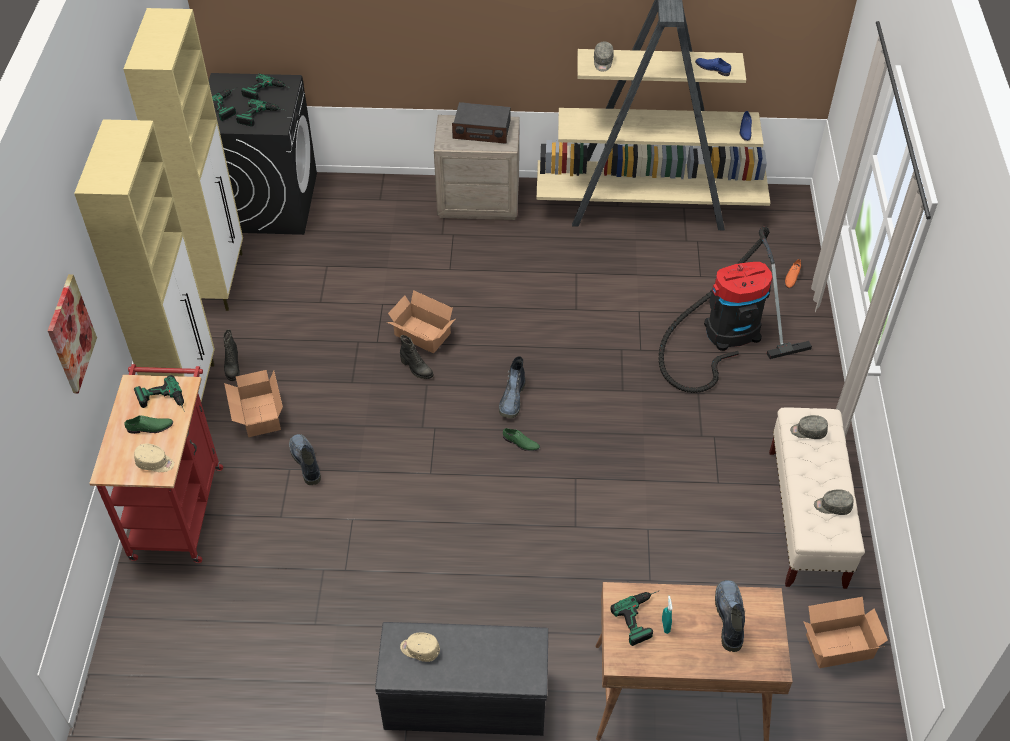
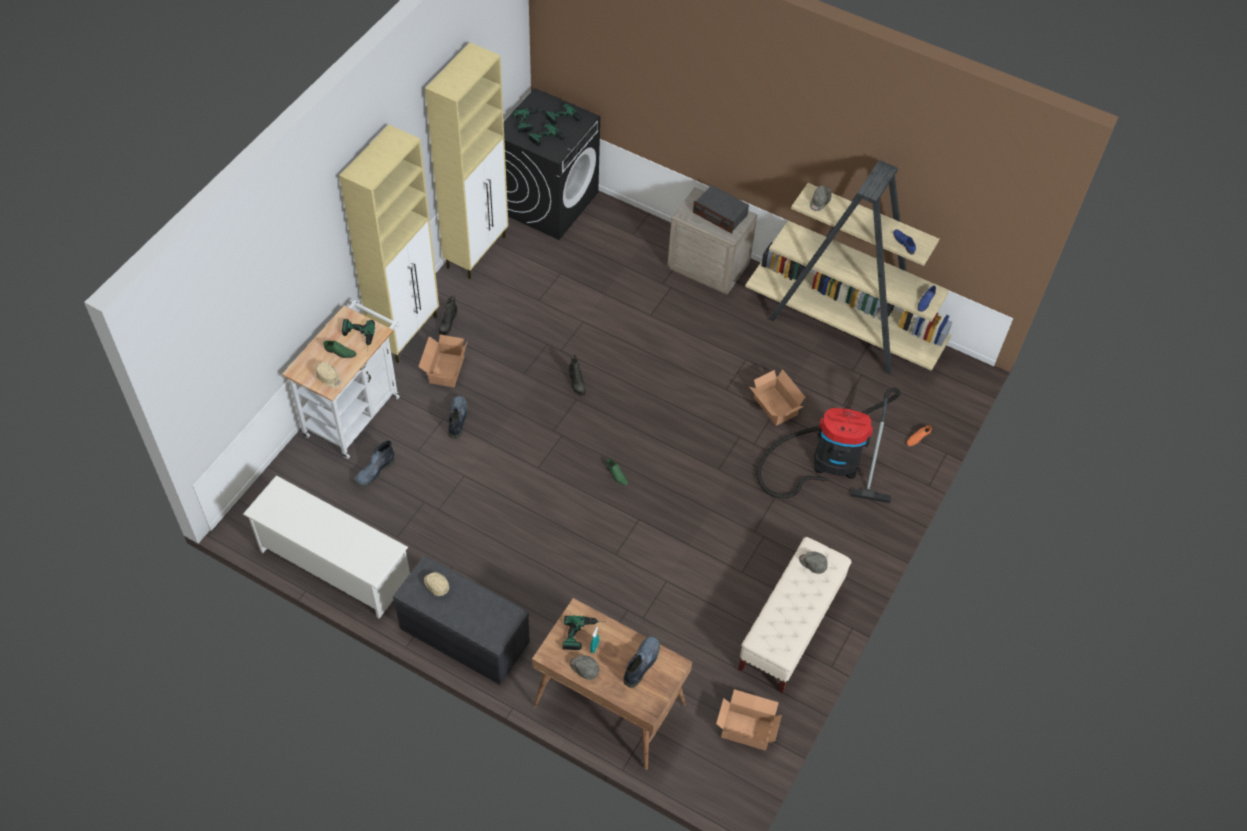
camera: 25 degrees right, 5 degrees up
(70, 334) = (303, 269): picture -> none
(178, 505) = (355, 411): red cart -> white cart
(257, 694) = (334, 565): none -> white shoe rack
(422, 336) = (596, 360): cardboard box -> cardboard box (774, 407)
(512, 400) = (631, 439): boot -> boot (374, 472)
(832, 506) = (789, 626): grey cap -> grey cap (584, 668)

